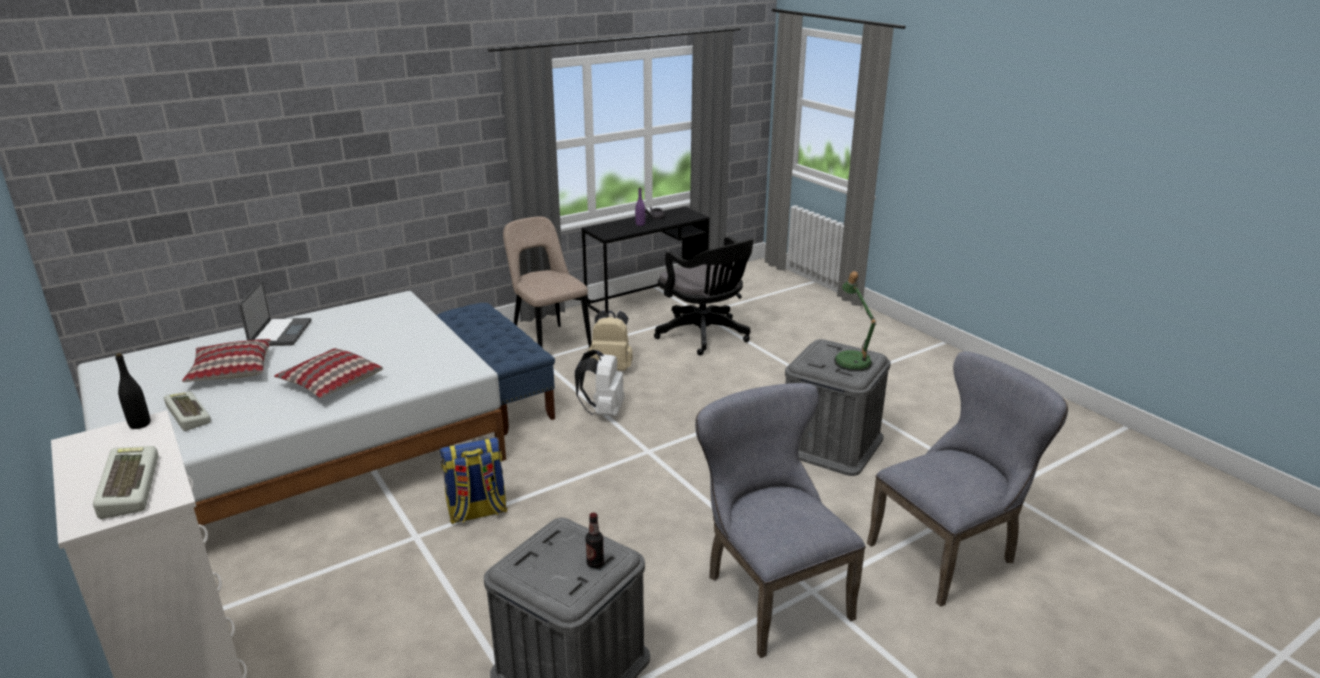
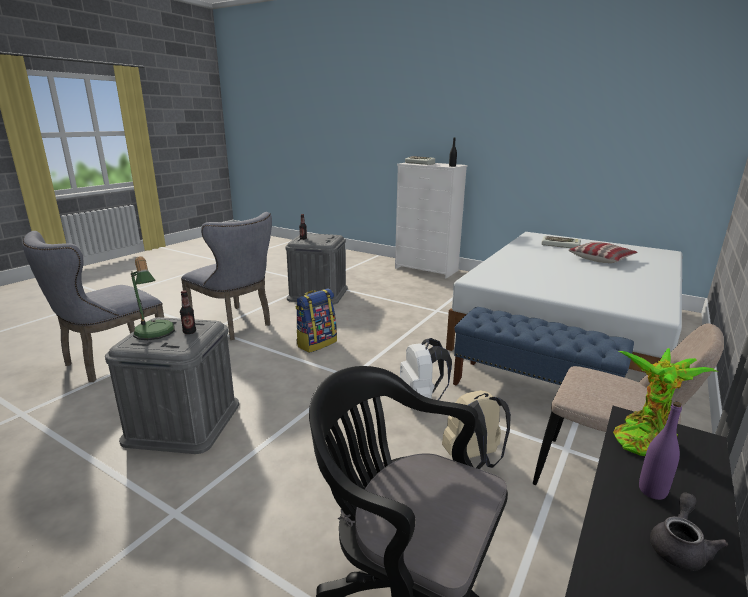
camera: 155 degrees right, 5 degrees down
(279, 333) = (645, 276): laptop -> none
(331, 383) = (534, 262): pillow -> none
(477, 512) = (422, 323): backpack -> backpack (316, 343)
(614, 231) = (645, 439): none -> potted plant
(820, 356) = (189, 332): none -> bottle

